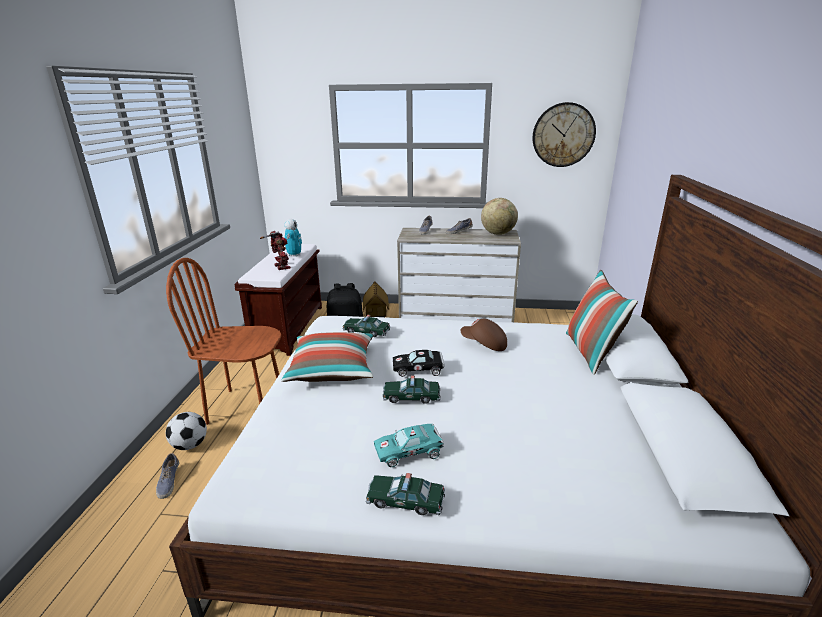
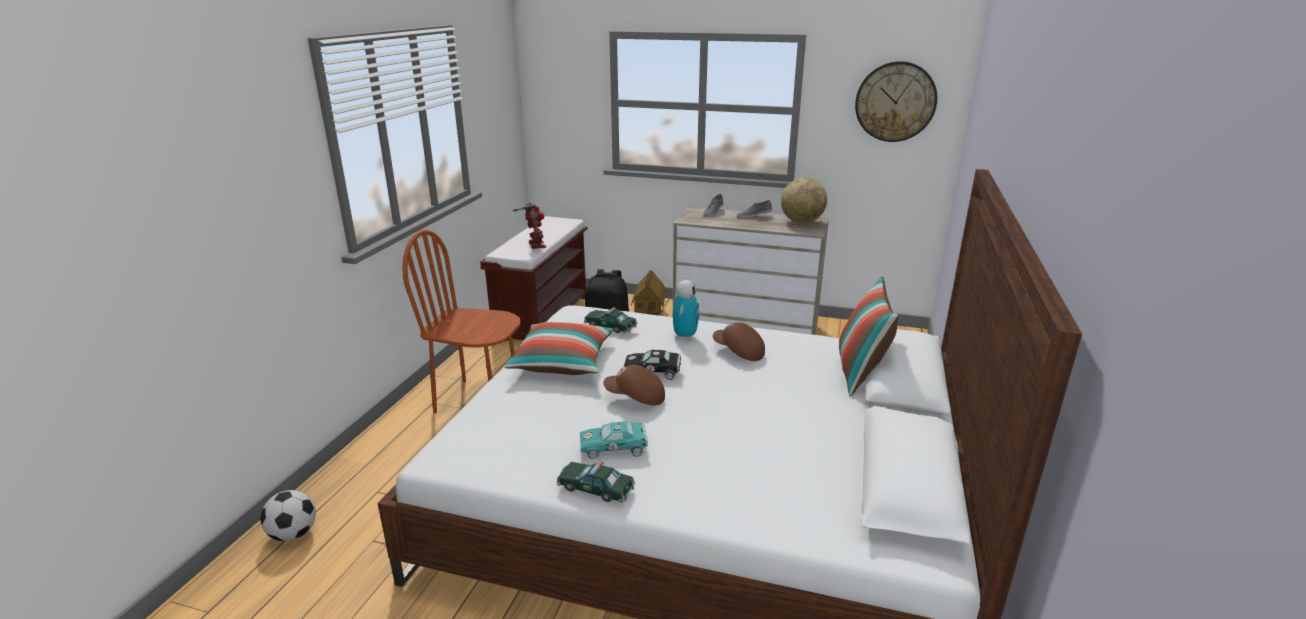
camera: 10 degrees right, 0 degrees up
(168, 482) = (388, 464): shoe -> none
(190, 445) = (414, 432): football -> football (293, 534)
(294, 255) = (554, 232): toy robot -> toy robot (685, 336)
(411, 397) = (635, 397): toy car -> brown cap

